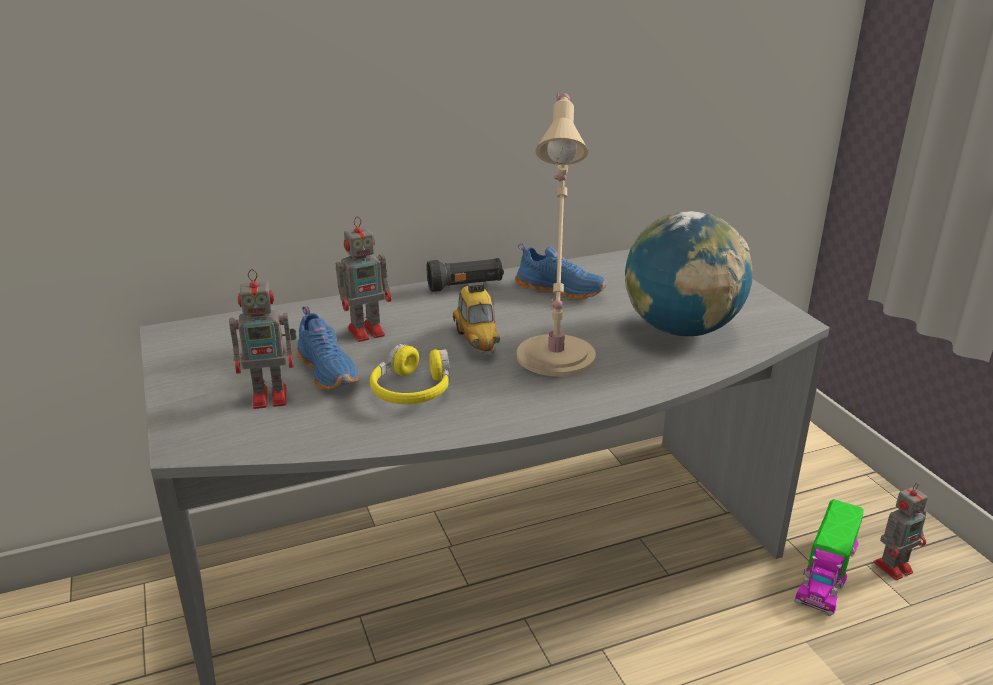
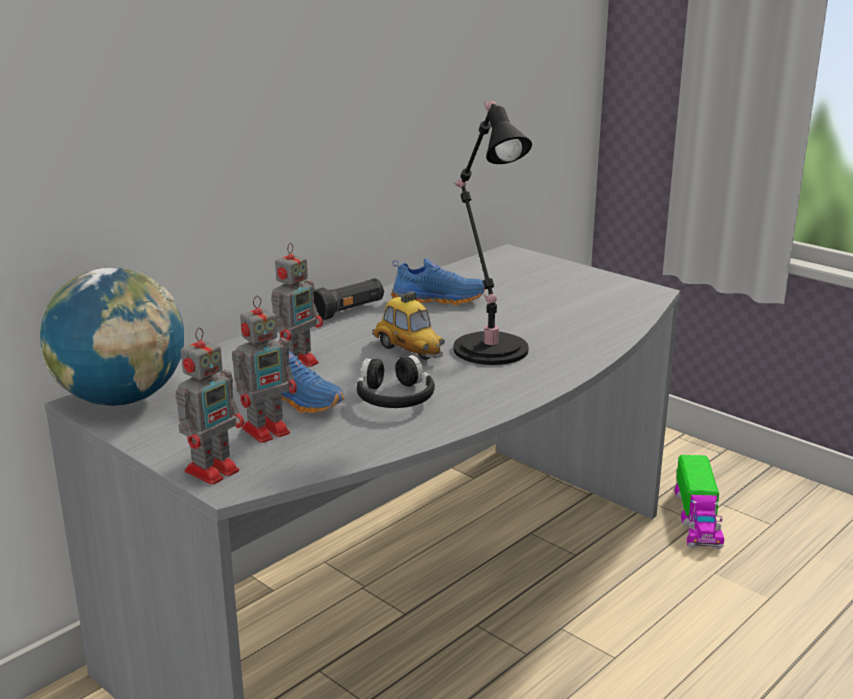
camera: 25 degrees left, 5 degrees down
(412, 390) = (394, 398): yellow headphones -> black headphones
(556, 352) = (488, 347): beige table lamp -> black table lamp
(681, 330) = (572, 312): globe -> globe (121, 399)
(894, 566) = (742, 500): toy robot -> toy robot (214, 470)

